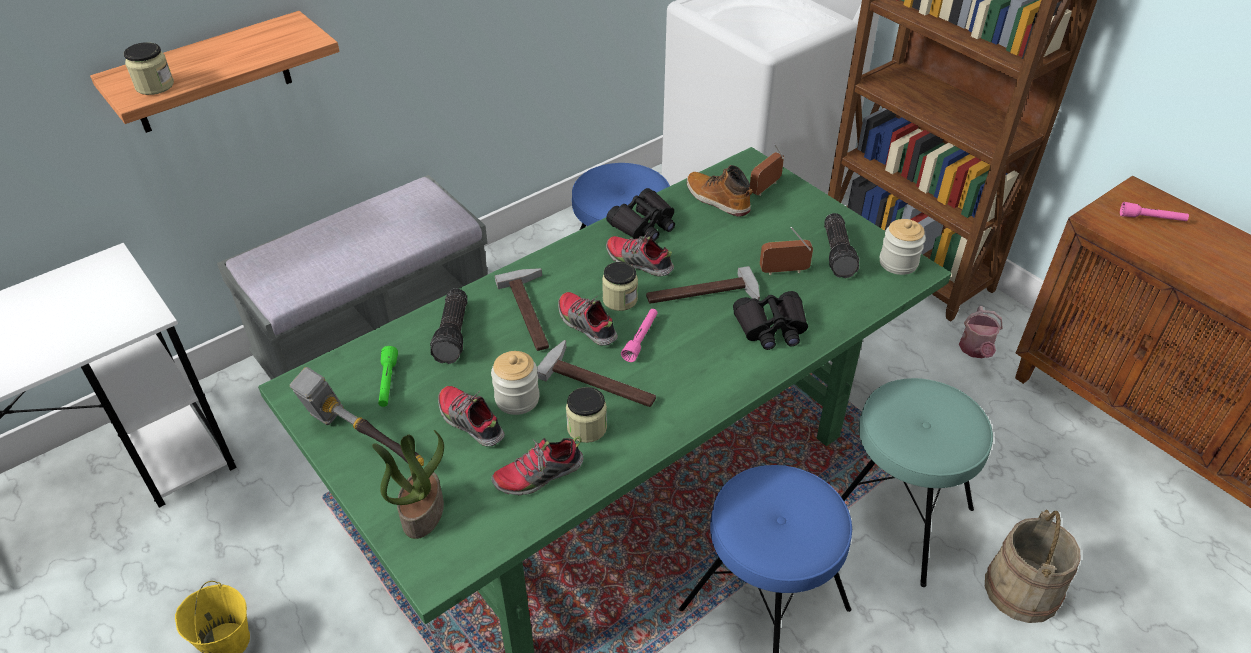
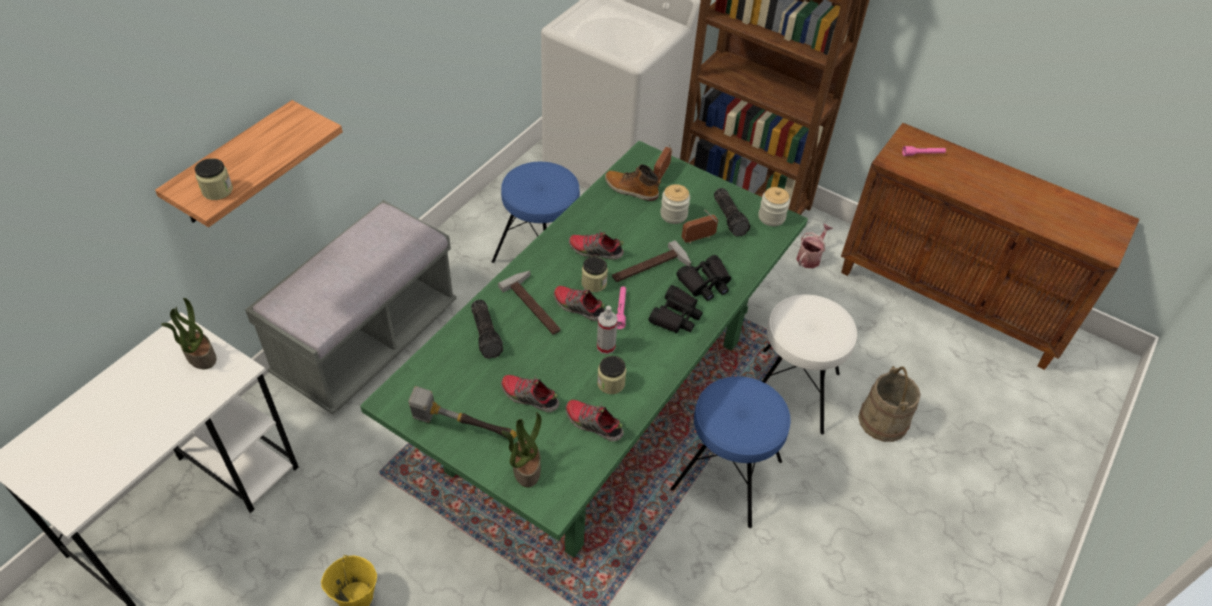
camera: 20 degrees left, 5 degrees up
(114, 292) = (199, 356): none -> potted plant
(387, 382) = (456, 381): green flashlight -> none
(517, 399) = (554, 373): jar -> jar (673, 215)
(538, 476) = (593, 424): shoe -> shoe turned 75 degrees clockwise
(600, 380) = (606, 346): hammer -> spray bottle
(644, 224) = (586, 219): black binoculars -> black binoculars (676, 316)
(896, 517) = (792, 390): turquoise stool -> white stool
(976, 350) = (810, 257): watering can -> watering can turned 135 degrees counterclockwise

